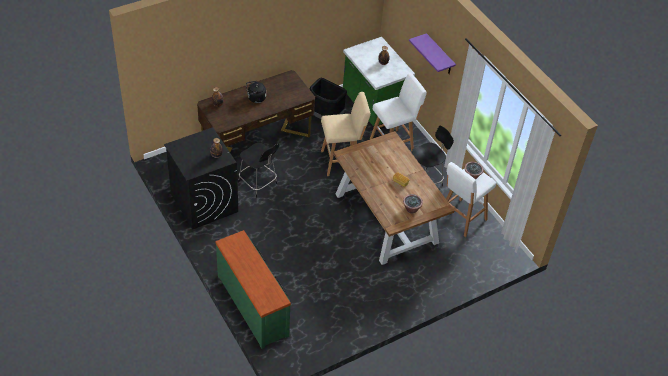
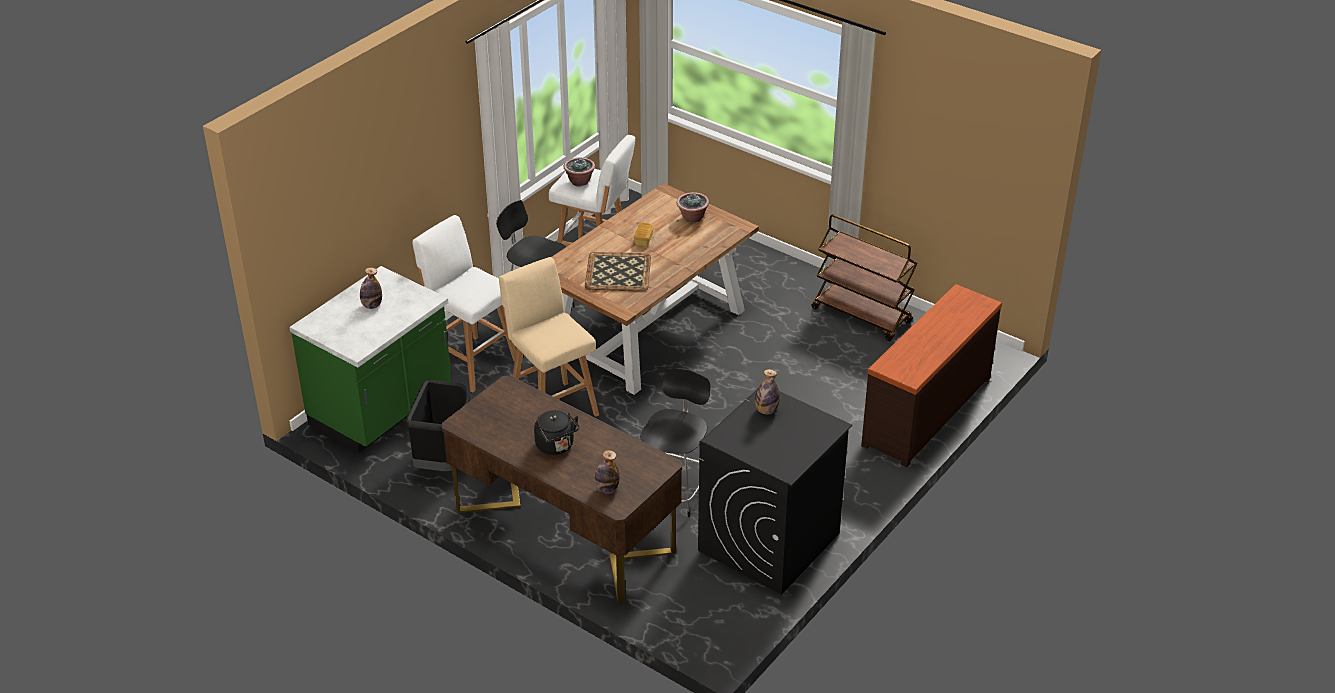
camera: 110 degrees left, 10 degrees down
(253, 305) = (925, 410): green dresser -> brown dresser
(349, 316) = (862, 315): none -> brown cart
(375, 162) = (618, 273): none -> tray
(439, 55) = (410, 161): purple shelf -> none

